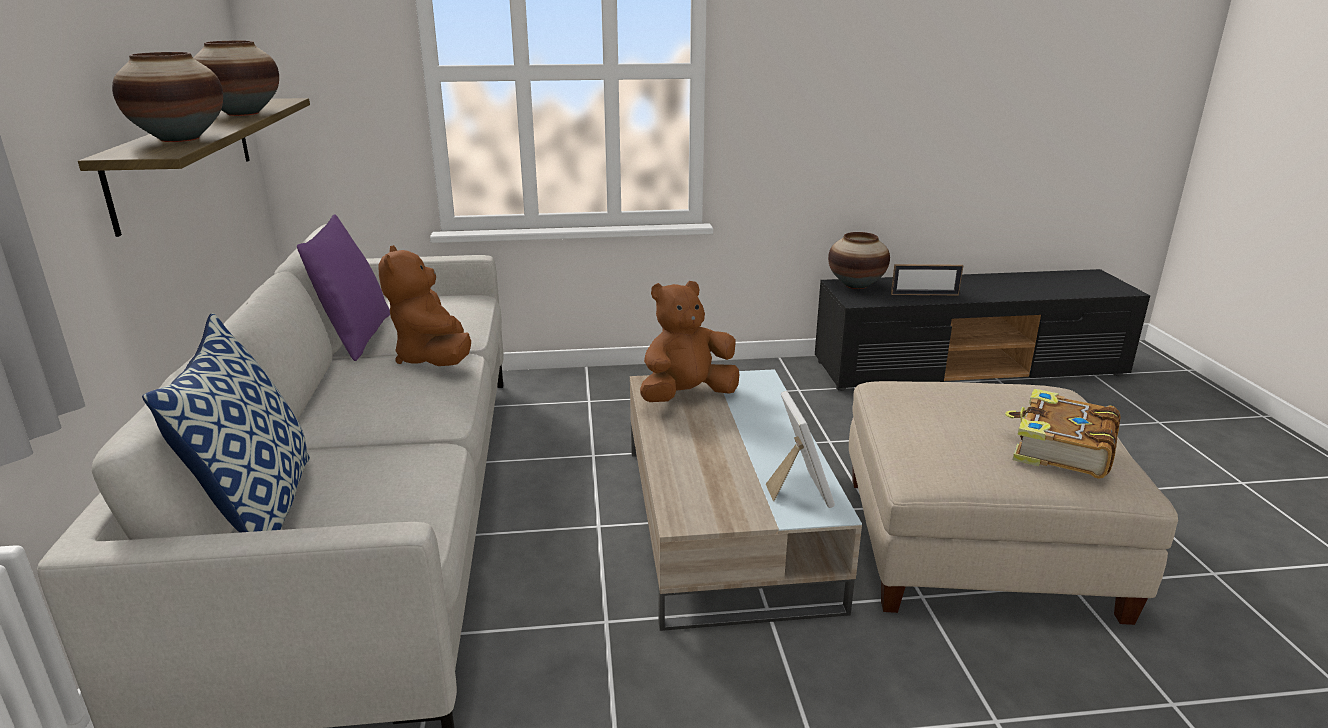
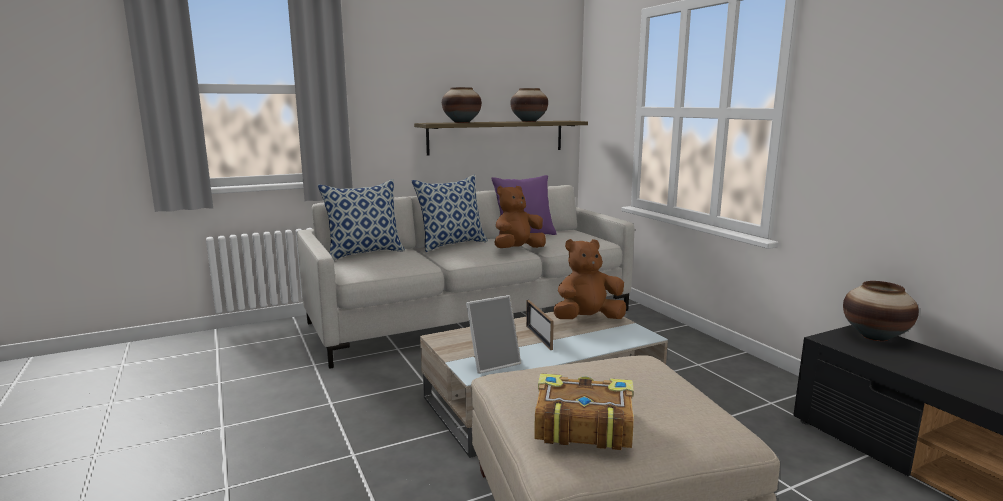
camera: 70 degrees right, 10 degrees down
(326, 404) = (452, 244): none -> pillow
(686, 396) = (587, 320): brown plush toy -> brown plush toy turned 60 degrees counterclockwise
(924, 294) = (918, 367): picture frame -> picture frame (539, 337)

